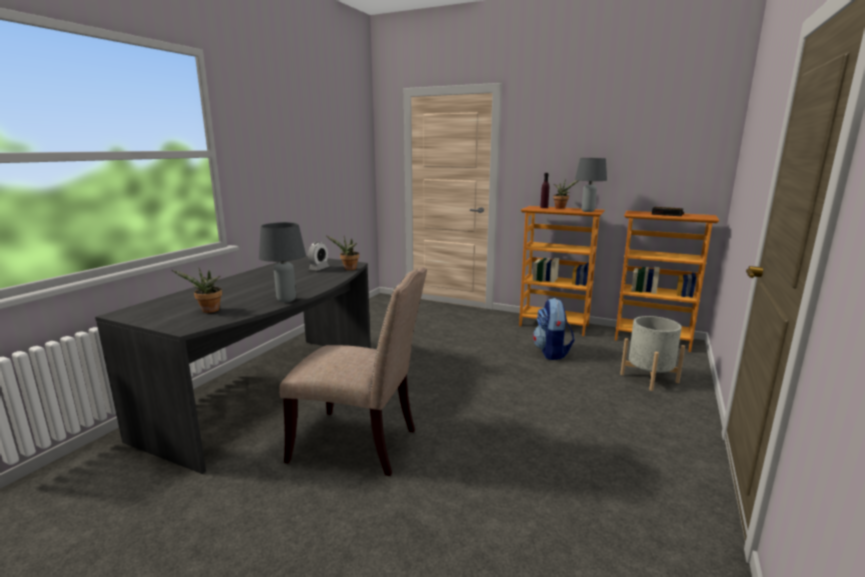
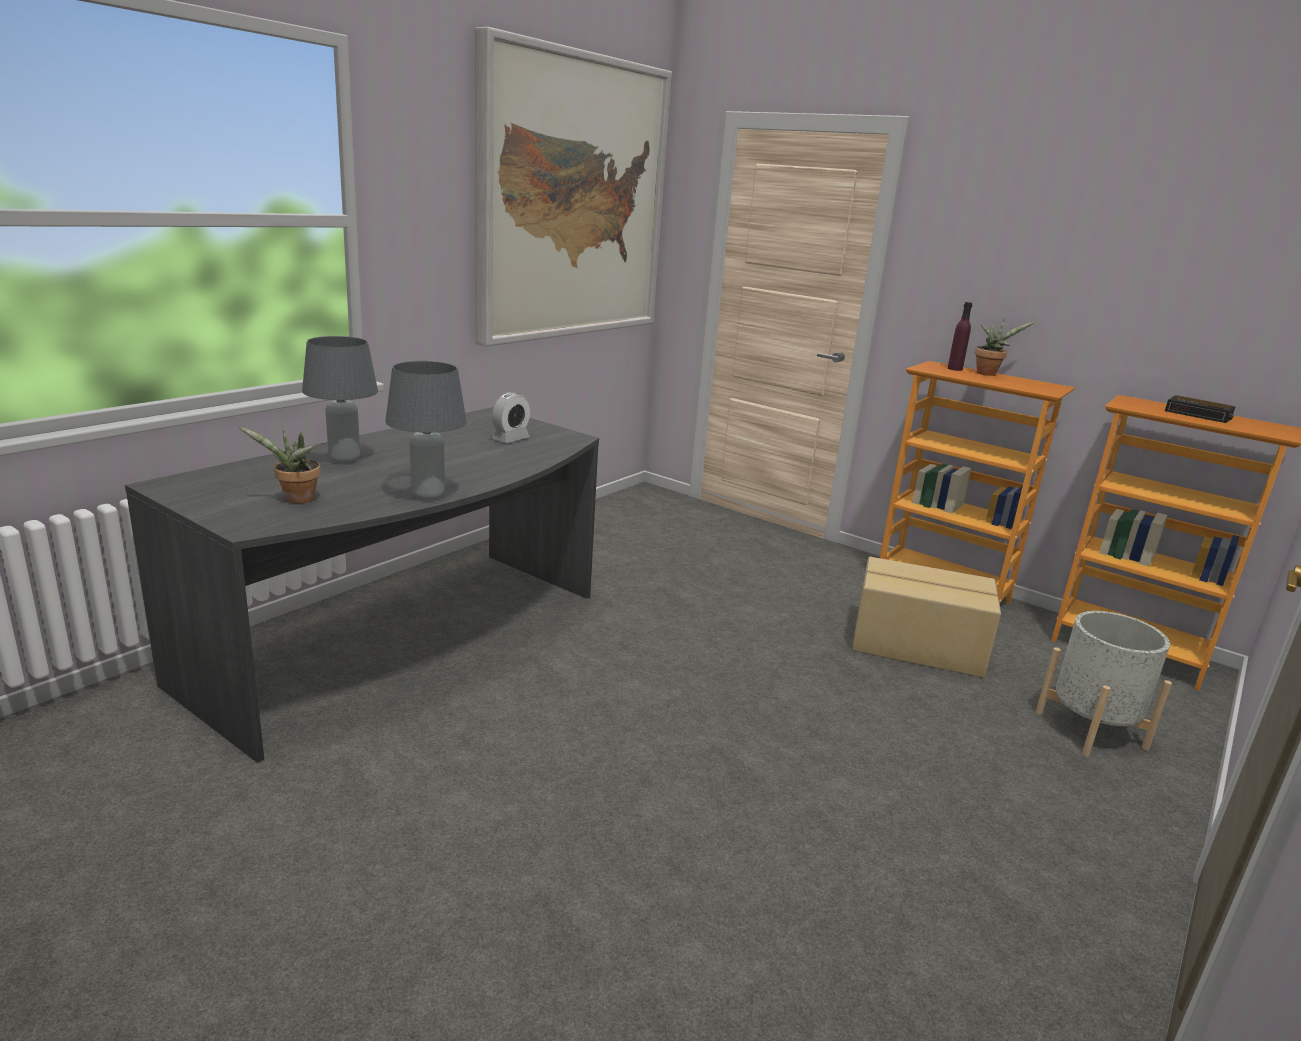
camera: 10 degrees right, 5 degrees up
(328, 138) = (573, 199): none -> picture
(348, 269) = (560, 447): potted plant -> none
(360, 444) = (518, 760): beige chair -> none
(551, 352) = (918, 646): backpack -> cardboard box
(587, 211) = (1035, 388): grey table lamp -> grey table lamp (344, 460)

